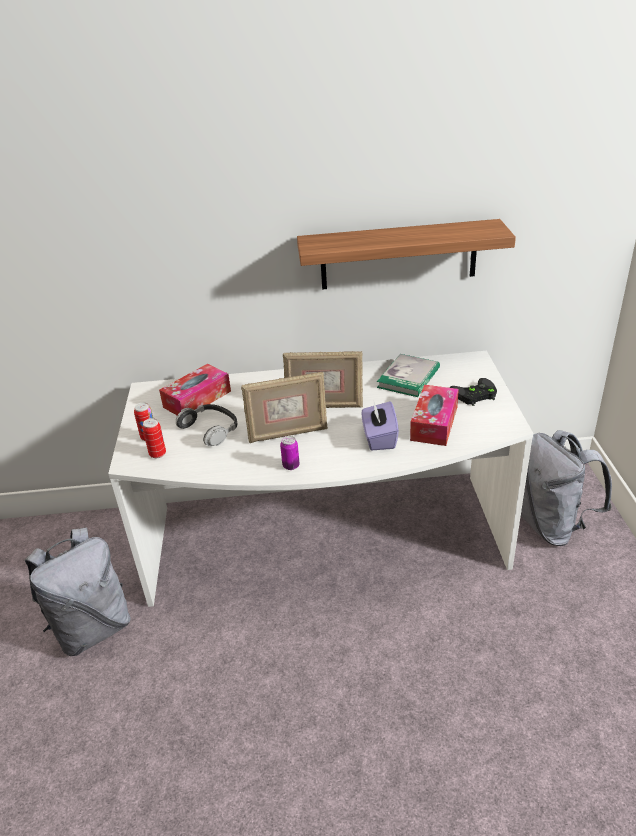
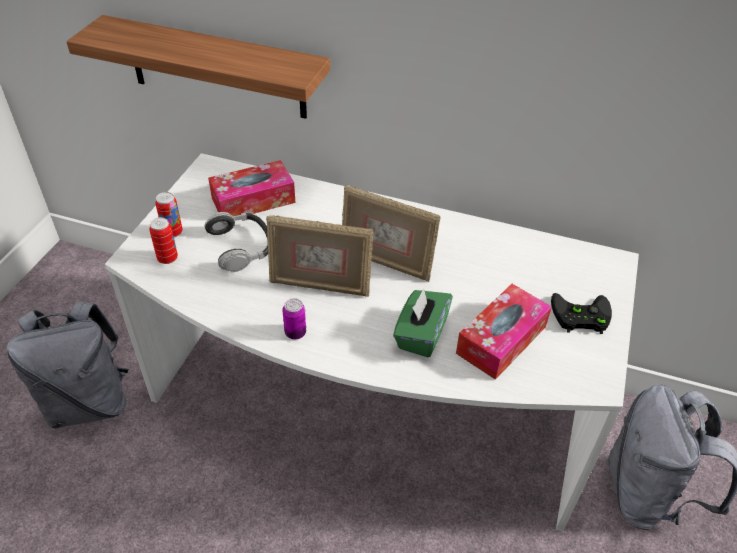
camera: 20 degrees right, 10 degrees up
(379, 438) = (420, 335): purple tissue box -> green tissue box
(398, 255) = (547, 97): shelf -> shelf (216, 68)
(408, 378) = (511, 259): book -> none

